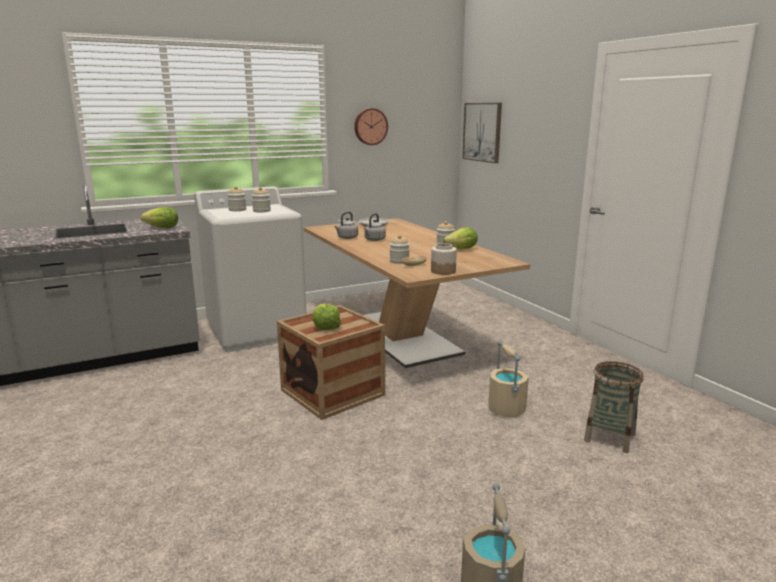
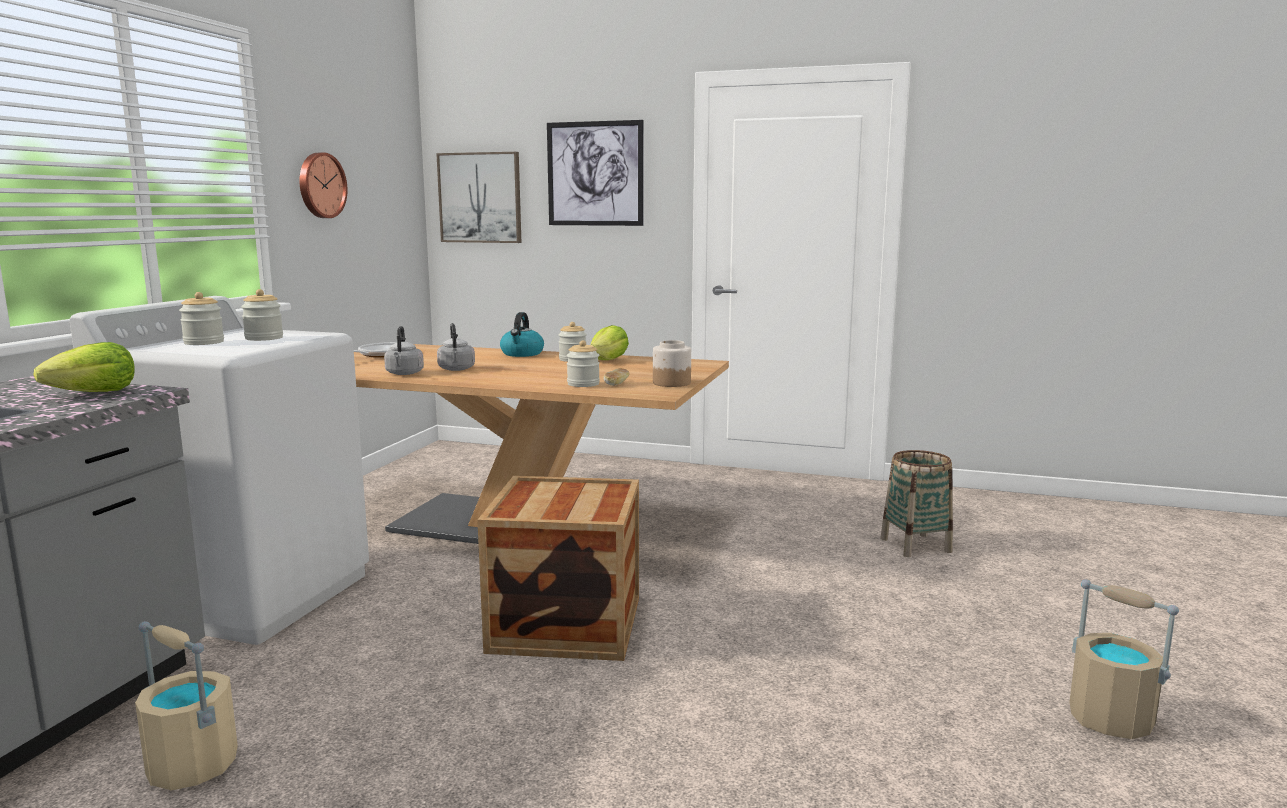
camera: 45 degrees left, 5 degrees down
(326, 326) = (565, 505): lettuce -> none
(432, 236) = (522, 354): none -> kettle
(506, 409) = (789, 557): beige bucket -> beige bucket (191, 766)
(537, 119) = (595, 174): none -> picture

